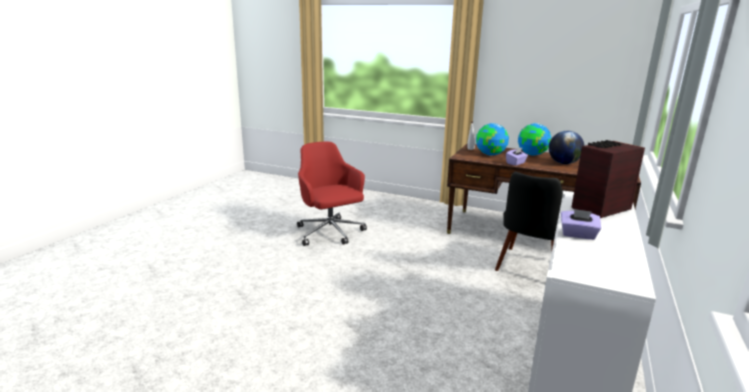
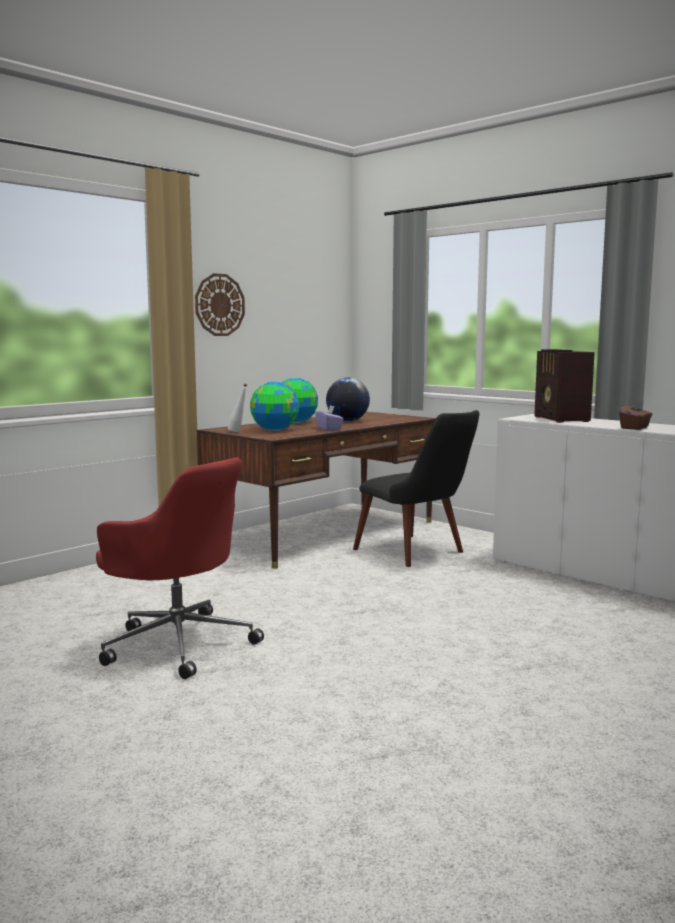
camera: 70 degrees left, 10 degrees down
(330, 233) = (178, 643): red office chair -> red office chair turned 135 degrees counterclockwise
(509, 67) = (219, 305): none -> wall clock
(578, 235) = (635, 428): purple tissue box -> brown tissue box

